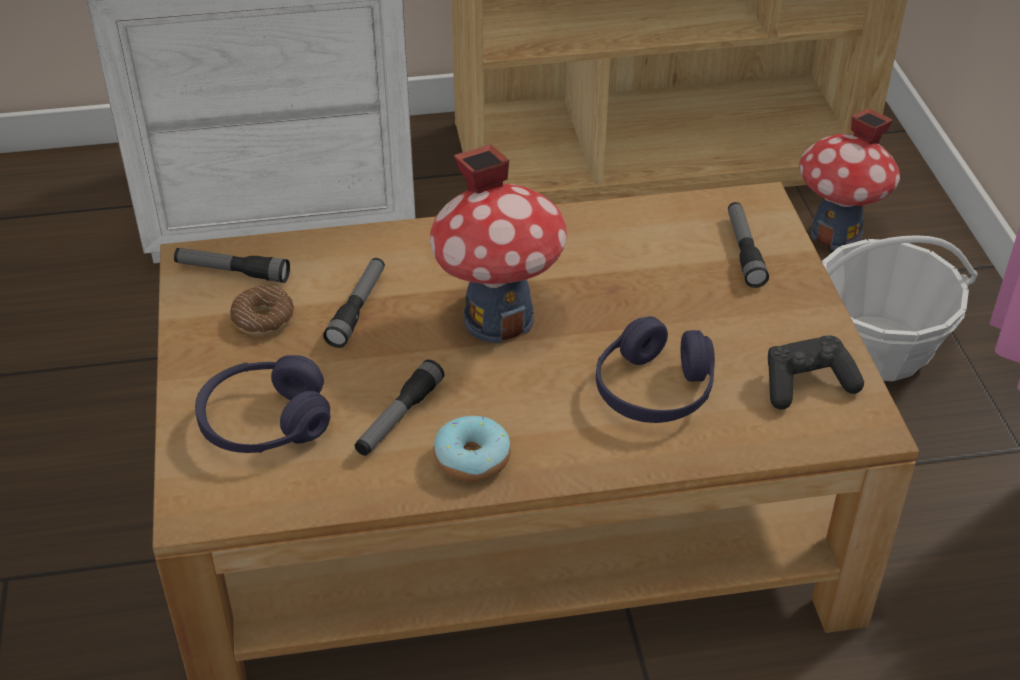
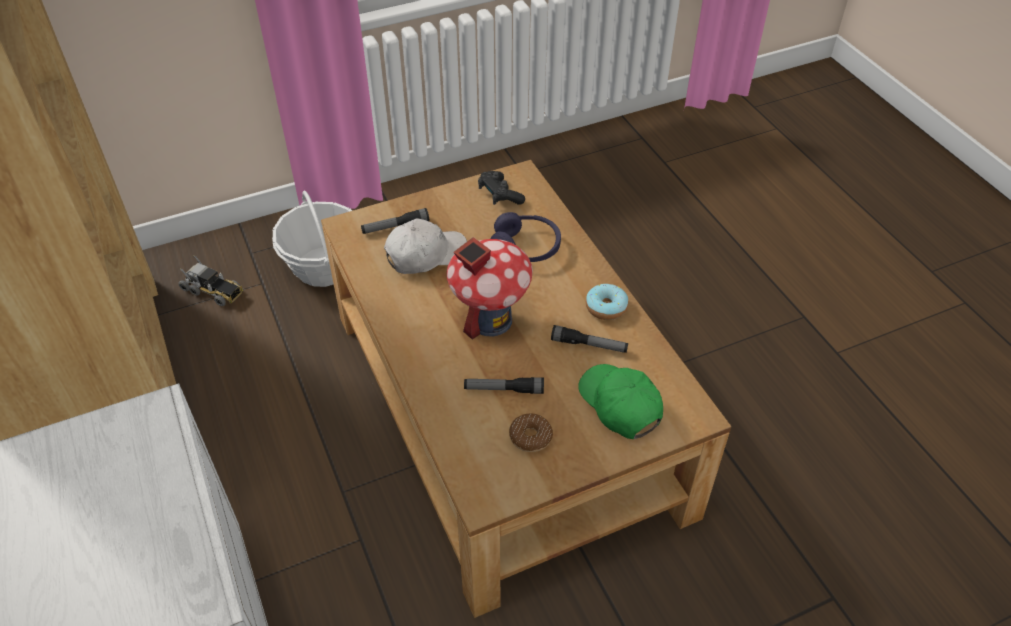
camera: 105 degrees left, 5 degrees up
(232, 272) = (488, 471): flashlight -> none
(265, 423) = (620, 405): purple headphones -> green cap
(667, 274) = (426, 255): none -> white cap
(836, 234) = (213, 291): toy house -> toy truck

